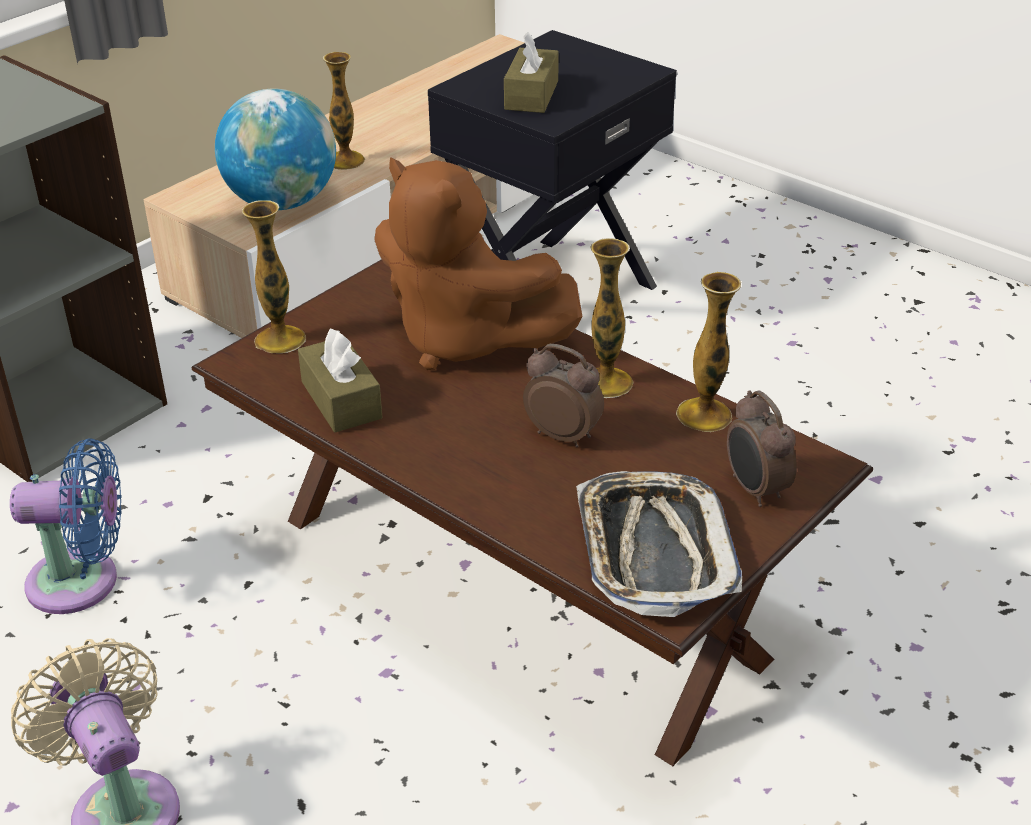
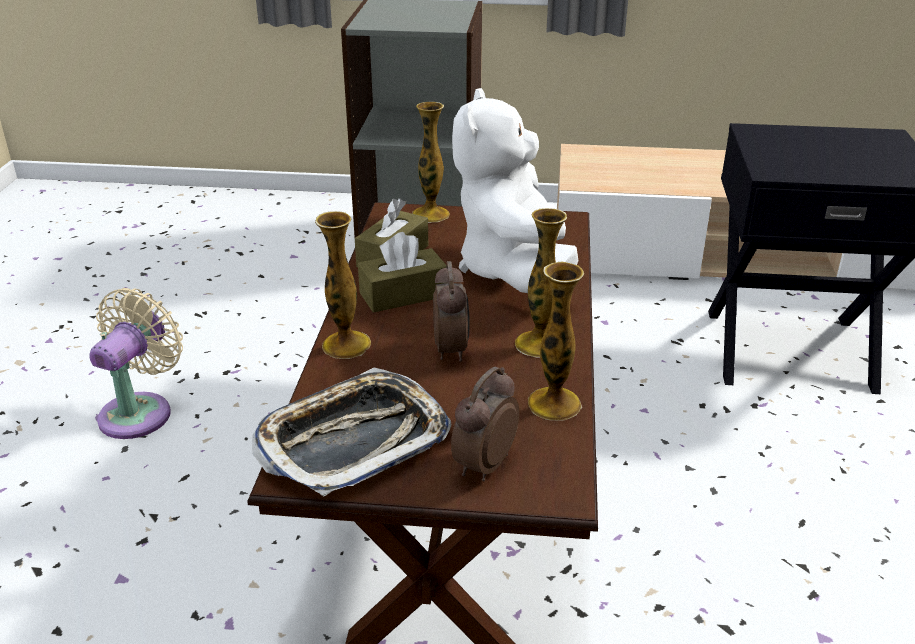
camera: 55 degrees right, 5 degrees down
(82, 582) = (297, 314): blue fan -> none
(282, 202) = (625, 178): globe -> none
(345, 160) = (706, 177): vase -> vase (346, 345)
(465, 339) = (515, 271): brown plush toy -> white plush toy
(531, 95) = (793, 154): brown tissue box -> brown tissue box (403, 294)

